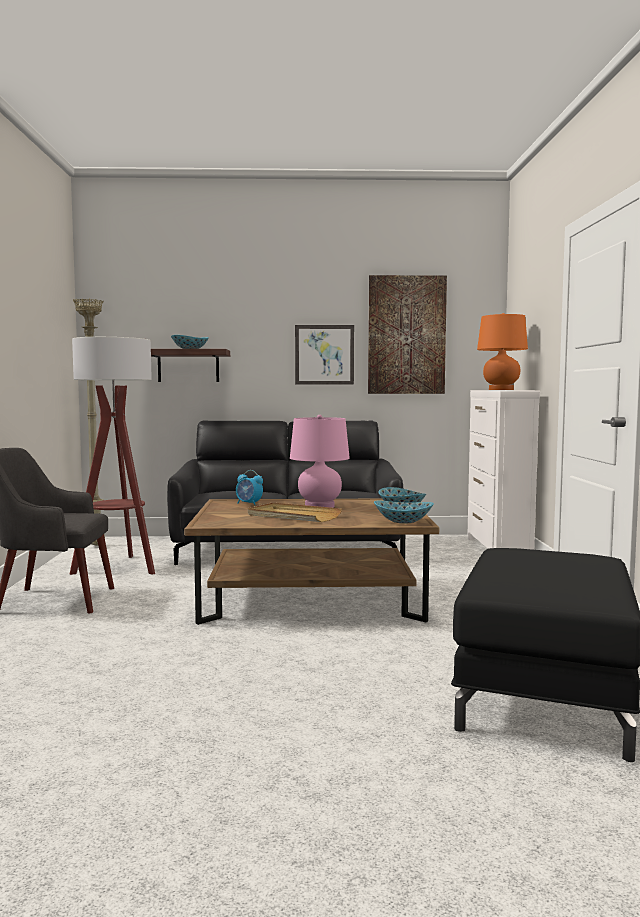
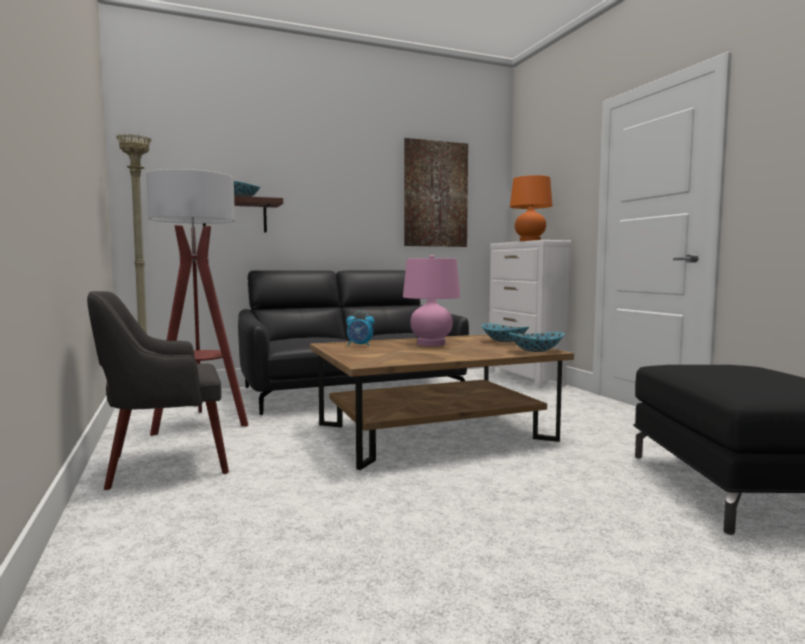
camera: 20 degrees left, 0 degrees up
(293, 516) = (427, 352): beige tray -> none
(324, 354) = (366, 209): picture -> none

